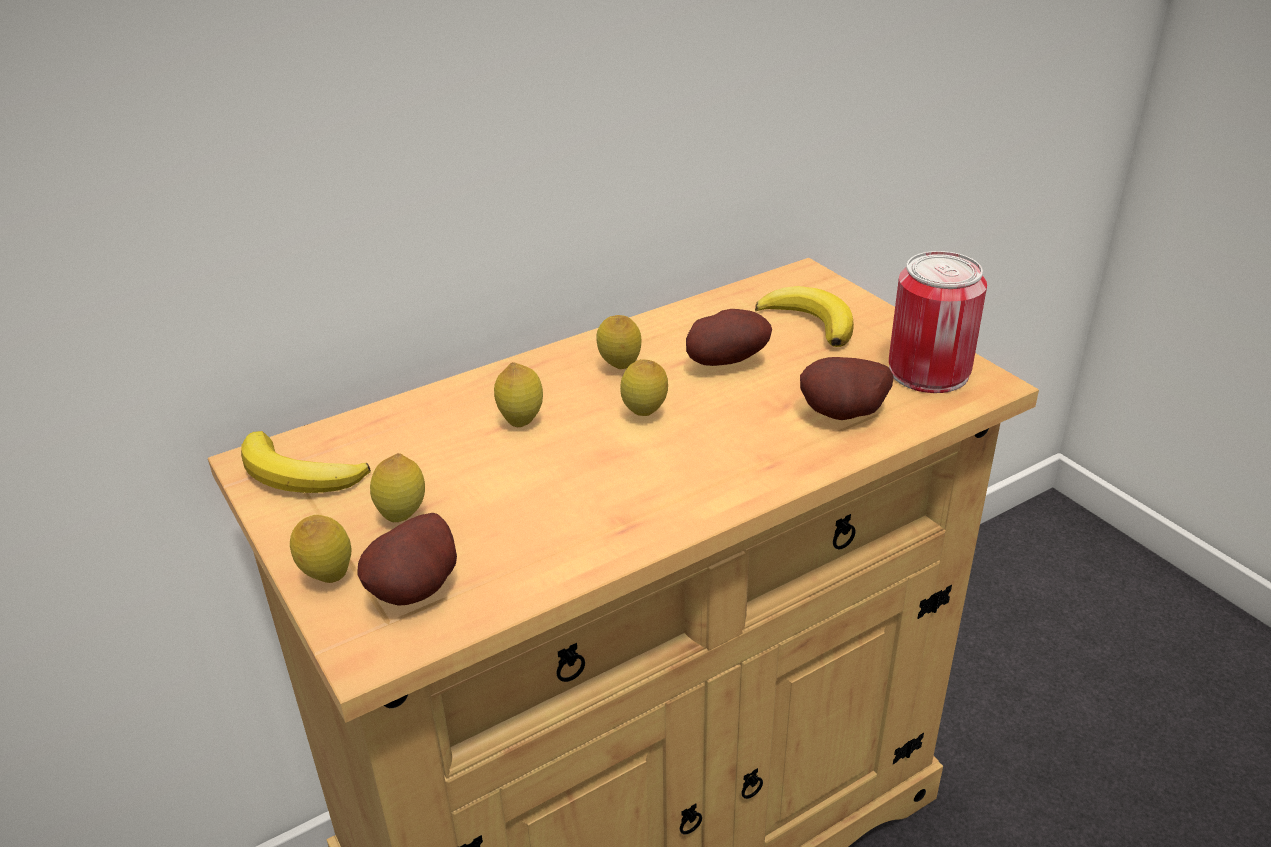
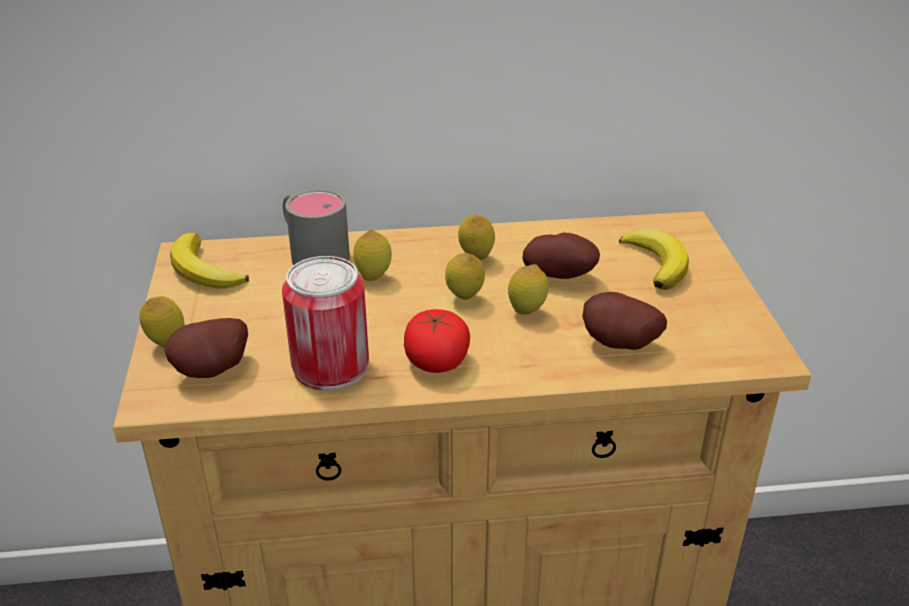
camera: 25 degrees right, 0 degrees up
(403, 517) = (243, 320): lemon -> lemon (527, 312)
(421, 414) = (312, 252): none -> grey mug
(672, 492) = (436, 361): none -> tomato
(928, 371) = (723, 331): can -> can (330, 366)

